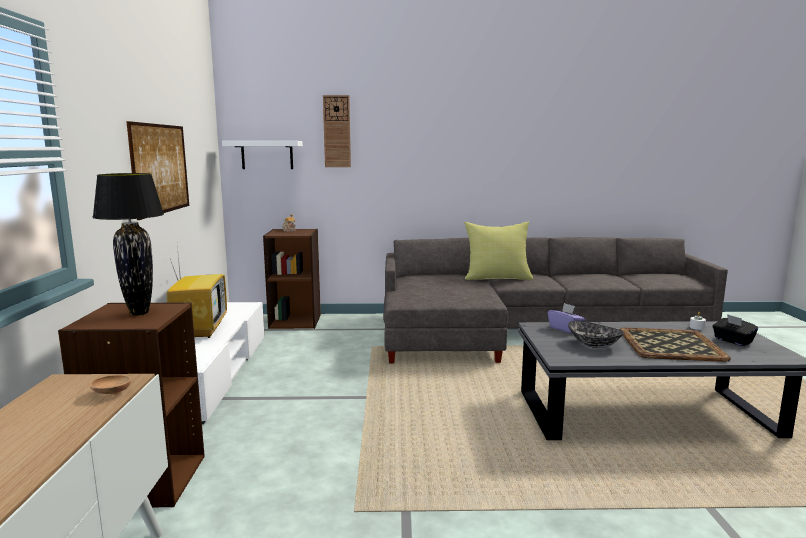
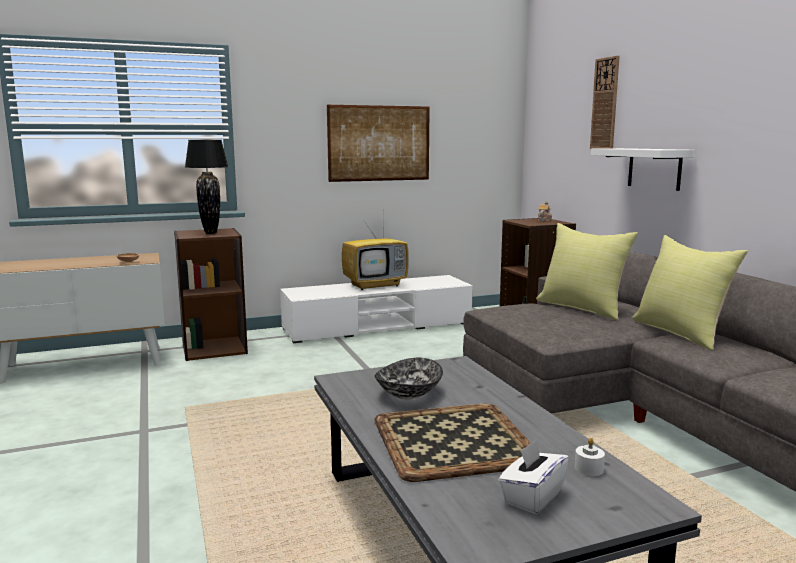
camera: 70 degrees right, 0 degrees up
(267, 155) = (551, 134): white shelf -> white shelf (654, 168)
(431, 282) = (582, 308): none -> yellow pillow
(565, 329) = (463, 378): purple tissue box -> none
(732, 341) = (532, 497): black tissue box -> white tissue box

